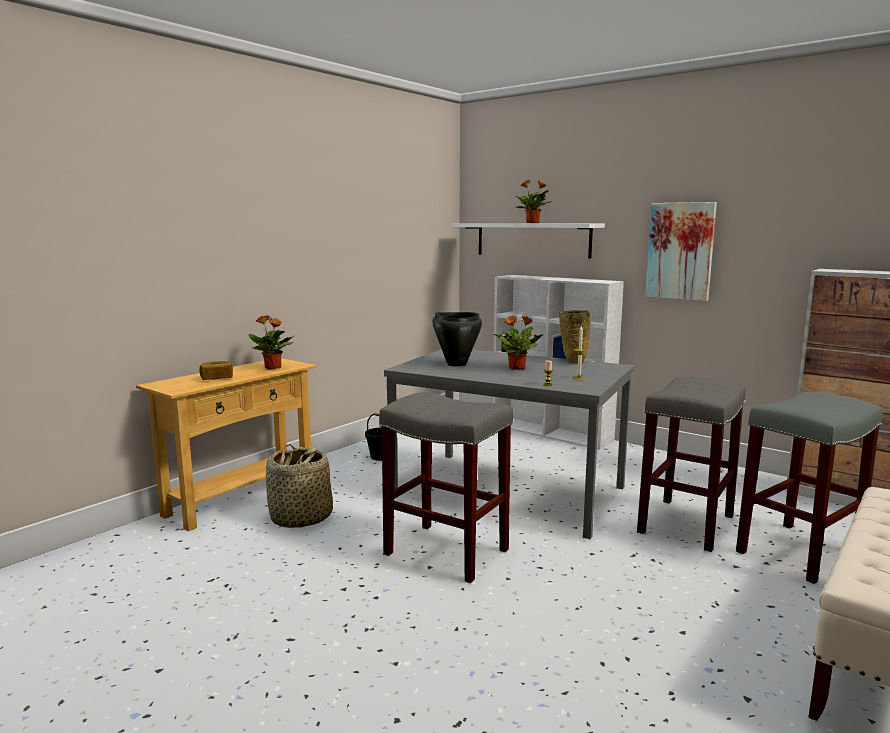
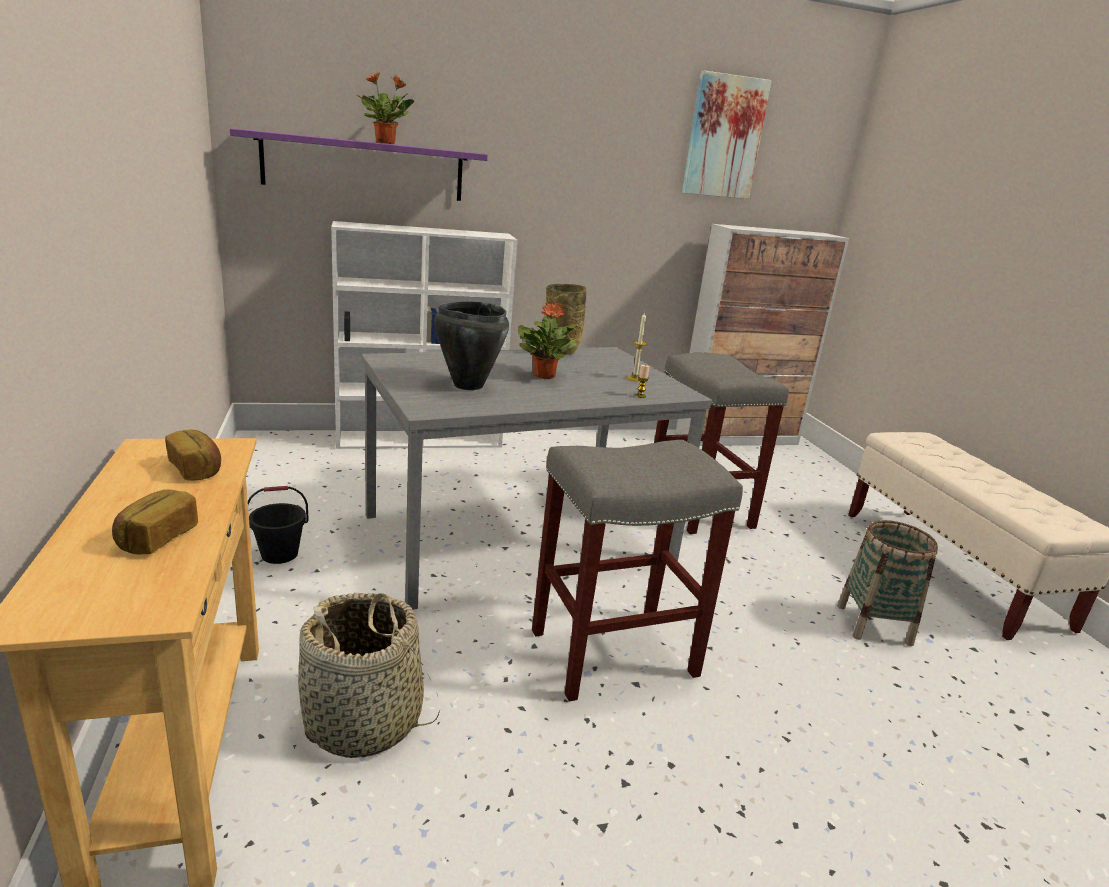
camera: 55 degrees left, 10 degrees up
(273, 368) = (197, 469): potted plant -> bread
(532, 239) = (364, 167): white shelf -> purple shelf
(674, 636) = (874, 625): none -> basket
(680, 251) = (576, 197): picture -> picture (724, 137)
(798, 551) = (785, 500): grey stool -> none

